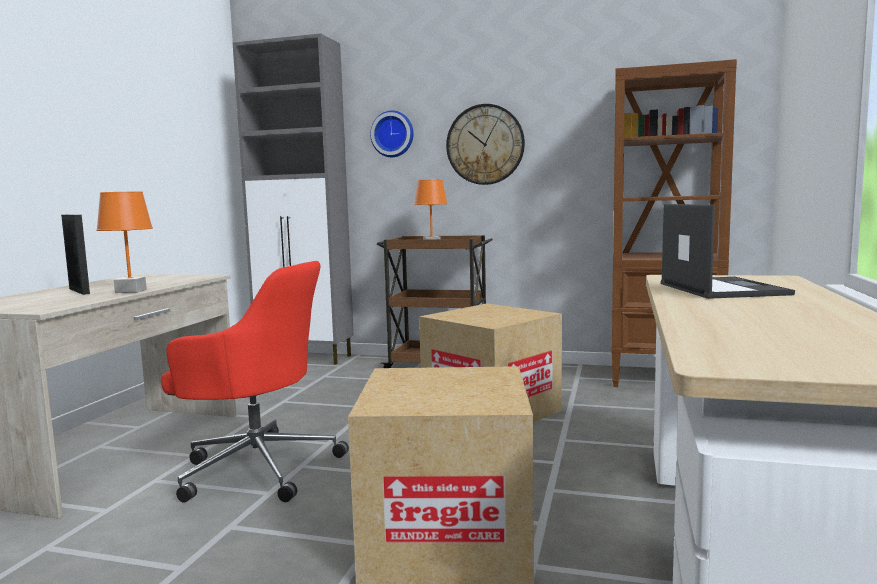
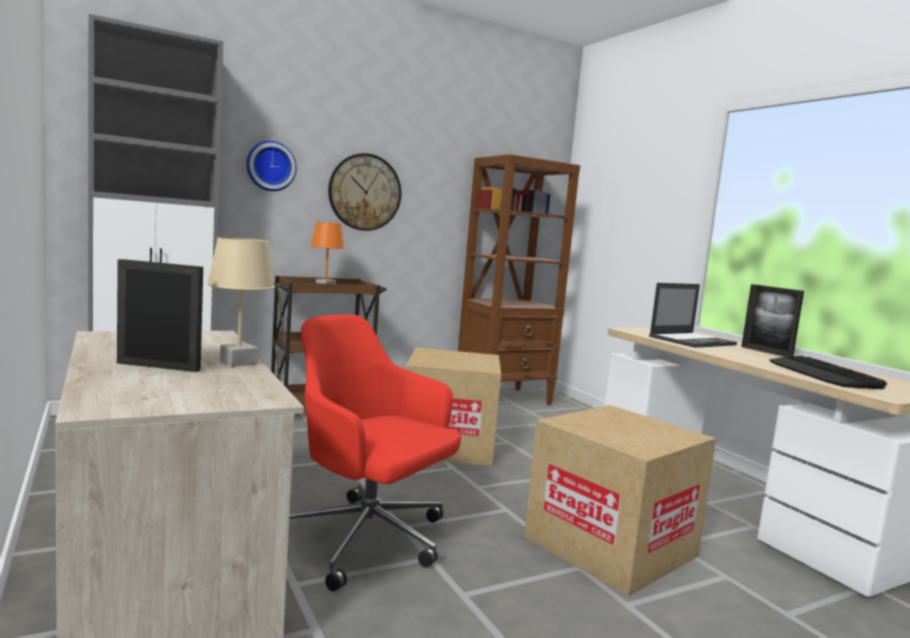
camera: 45 degrees left, 0 degrees up
(130, 291) = (238, 363): orange table lamp -> beige table lamp
(257, 467) = (368, 540): red office chair -> red office chair turned 120 degrees counterclockwise
(720, 289) = (692, 340): laptop -> laptop turned 105 degrees clockwise
(753, 332) = (823, 374): none -> keyboard
(806, 304) = (766, 352): none -> picture frame

